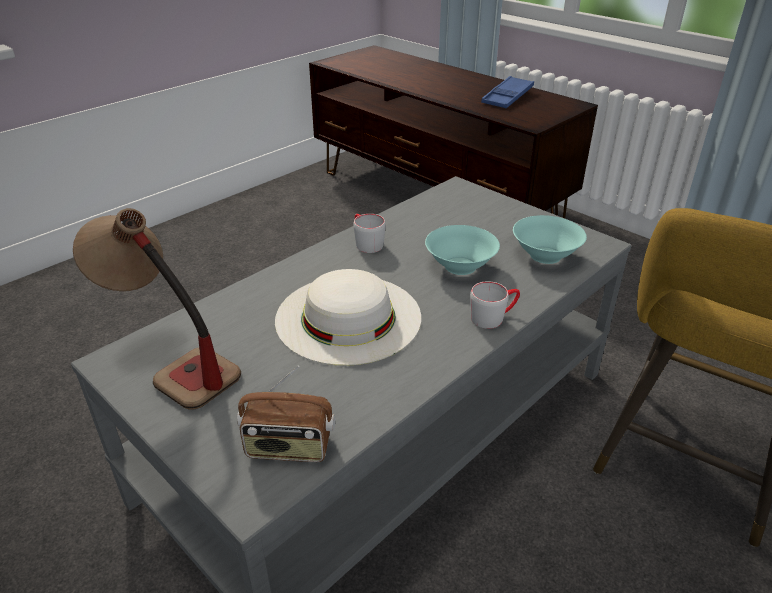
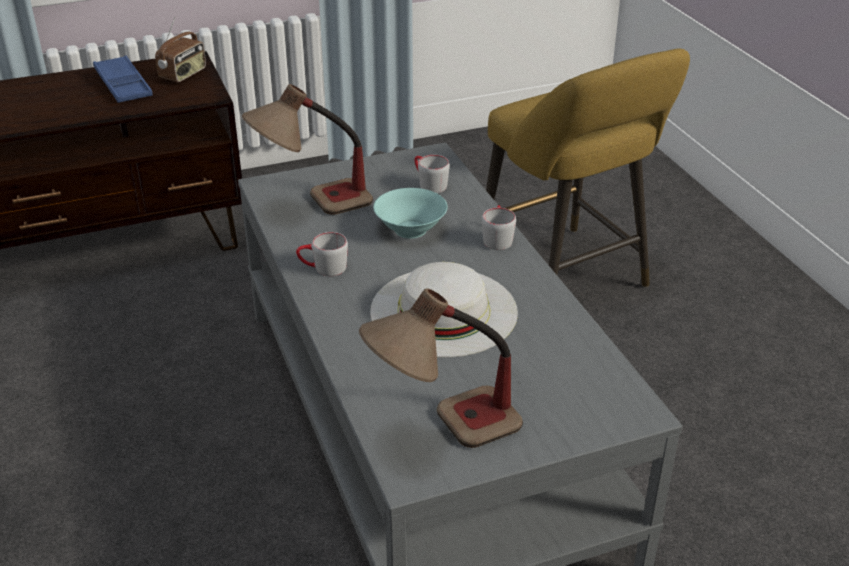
camera: 65 degrees left, 0 degrees up
(288, 448) = (596, 382): radio -> radio (183, 75)
(448, 213) = (312, 207): none -> table lamp
(545, 255) = (428, 184): turquoise bowl -> grey mug

